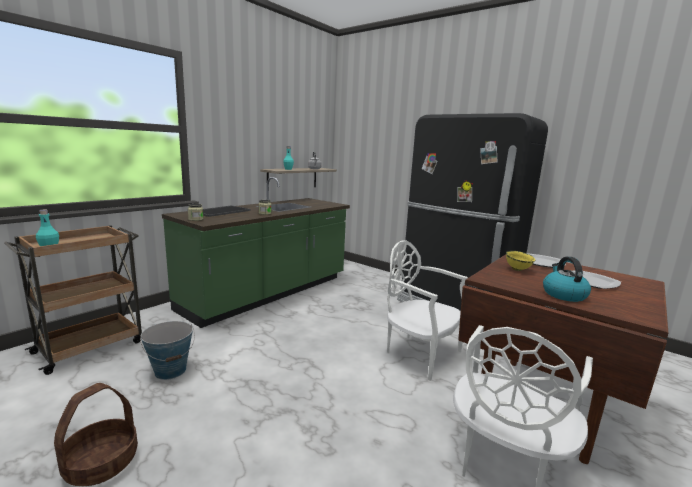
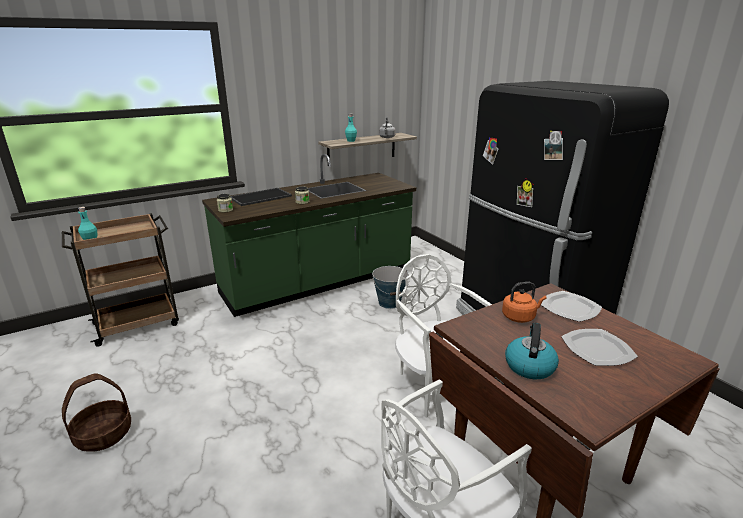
camera: 20 degrees right, 10 degrees up
(171, 370) = (188, 359): bucket -> bucket (389, 303)
(517, 269) = (520, 317): yellow bowl -> orange kettle

